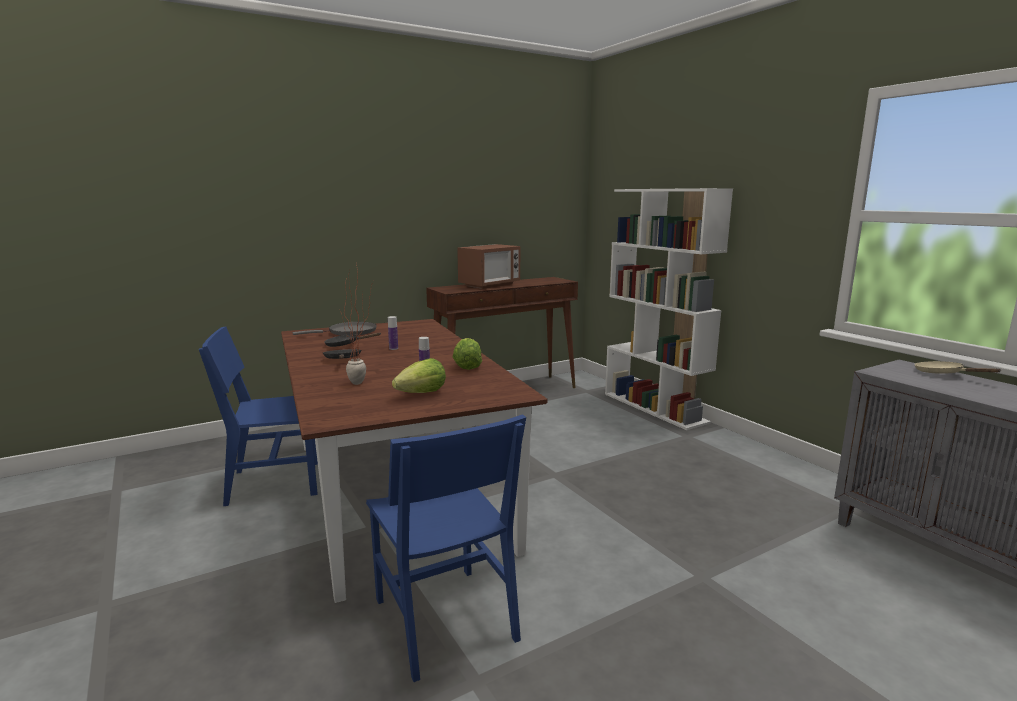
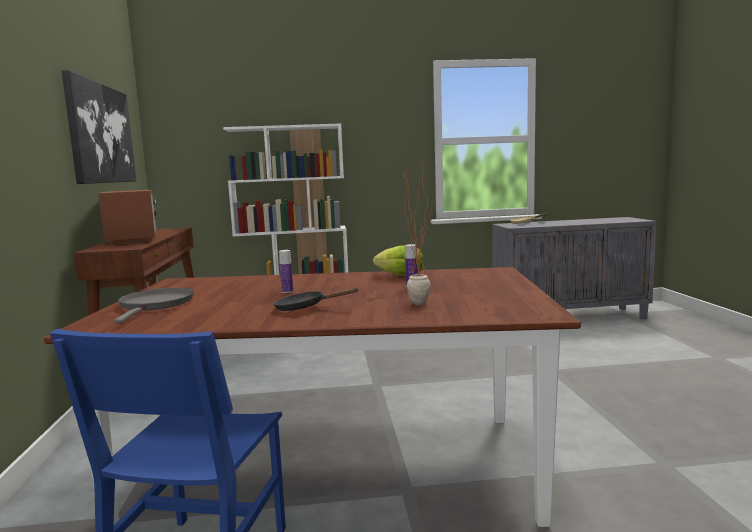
camera: 65 degrees left, 5 degrees down
(345, 345) = (228, 307): black frying pan -> none
(422, 393) = (477, 288): lettuce -> none
(444, 619) = (586, 467): blue chair -> none
(501, 198) = (101, 134): none -> picture

